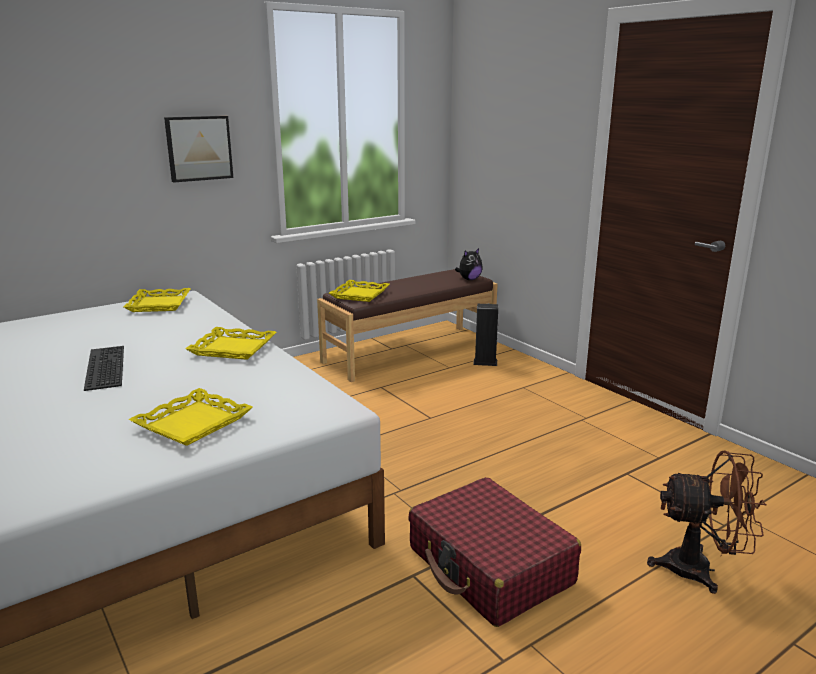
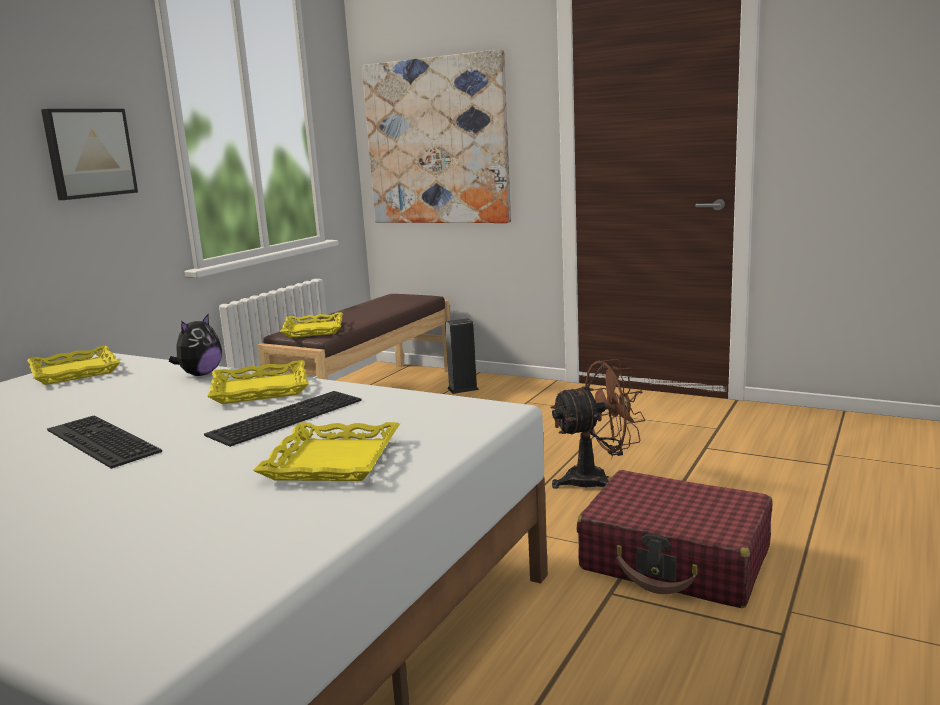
camera: 25 degrees left, 5 degrees down
(217, 376) = (286, 416): none -> keyboard
(469, 279) = (419, 299): plush toy -> plush toy (200, 374)
(504, 146) = (437, 142): none -> picture
(700, 570) = (851, 503): brown fan -> brown fan (597, 479)

